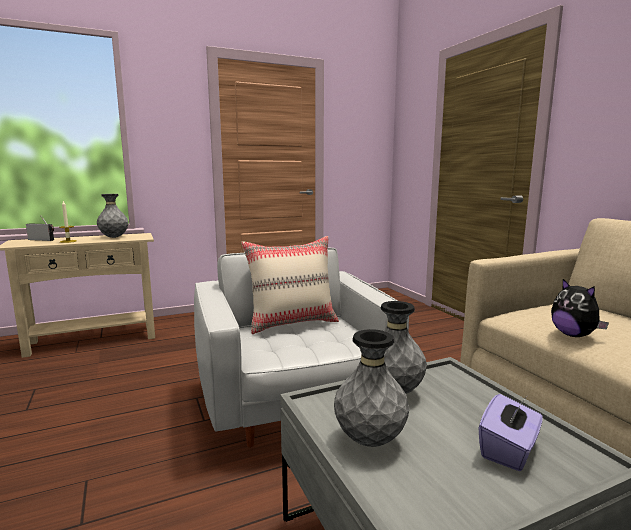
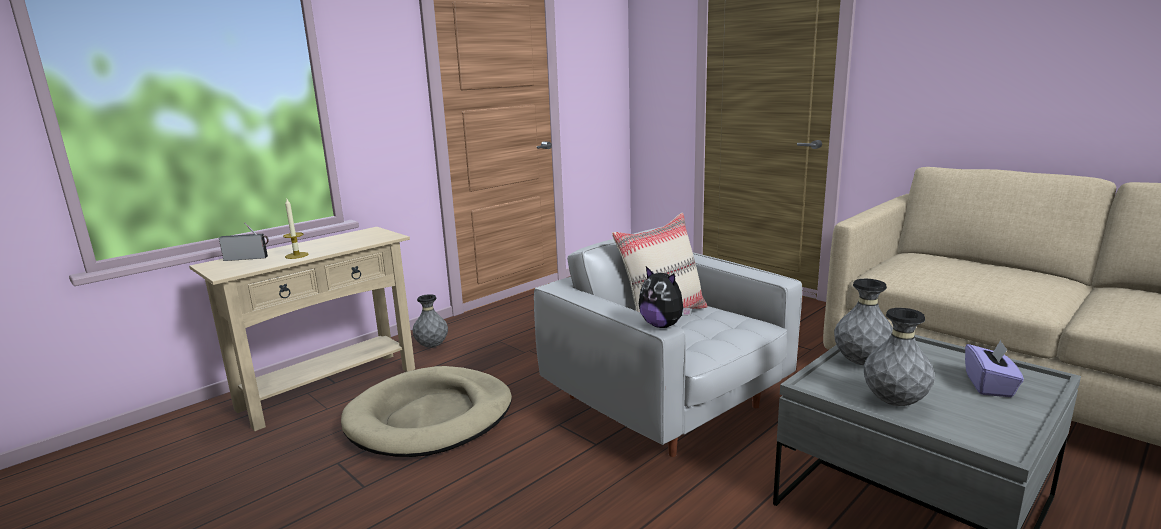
camera: 20 degrees left, 5 degrees up
(114, 237) = (346, 240): grey vase -> grey vase (432, 346)
(123, 372) = (430, 417): none -> beige dog bed
(573, 335) = (950, 284): plush toy -> plush toy (662, 325)

